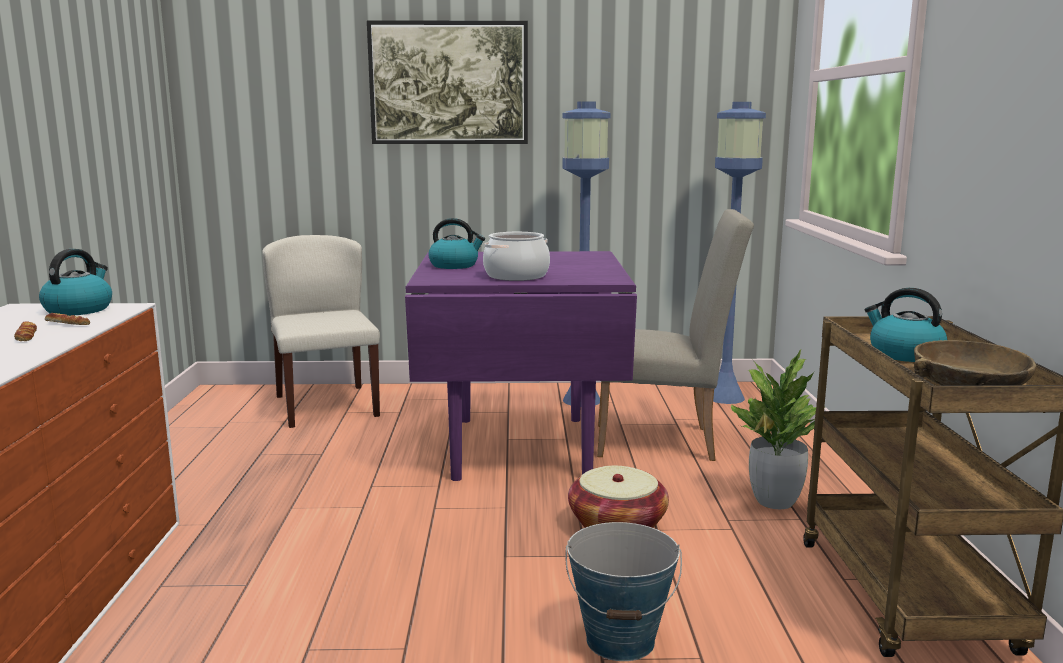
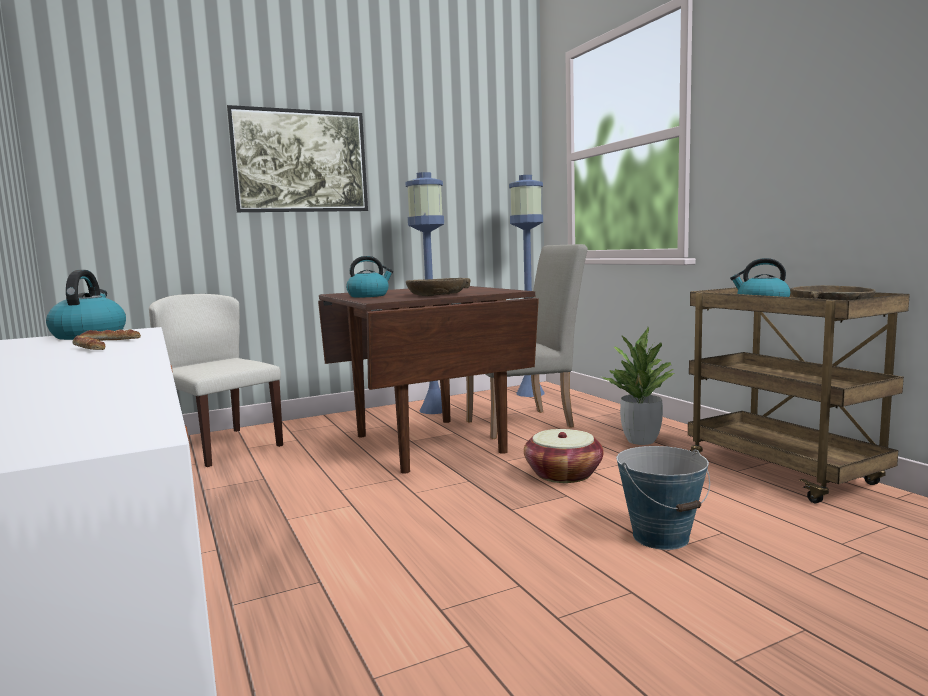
camera: 25 degrees left, 5 degrees down
(516, 276) = (437, 295): cooking pot -> brown bowl
(519, 447) = (427, 444): purple dining table -> brown dining table

